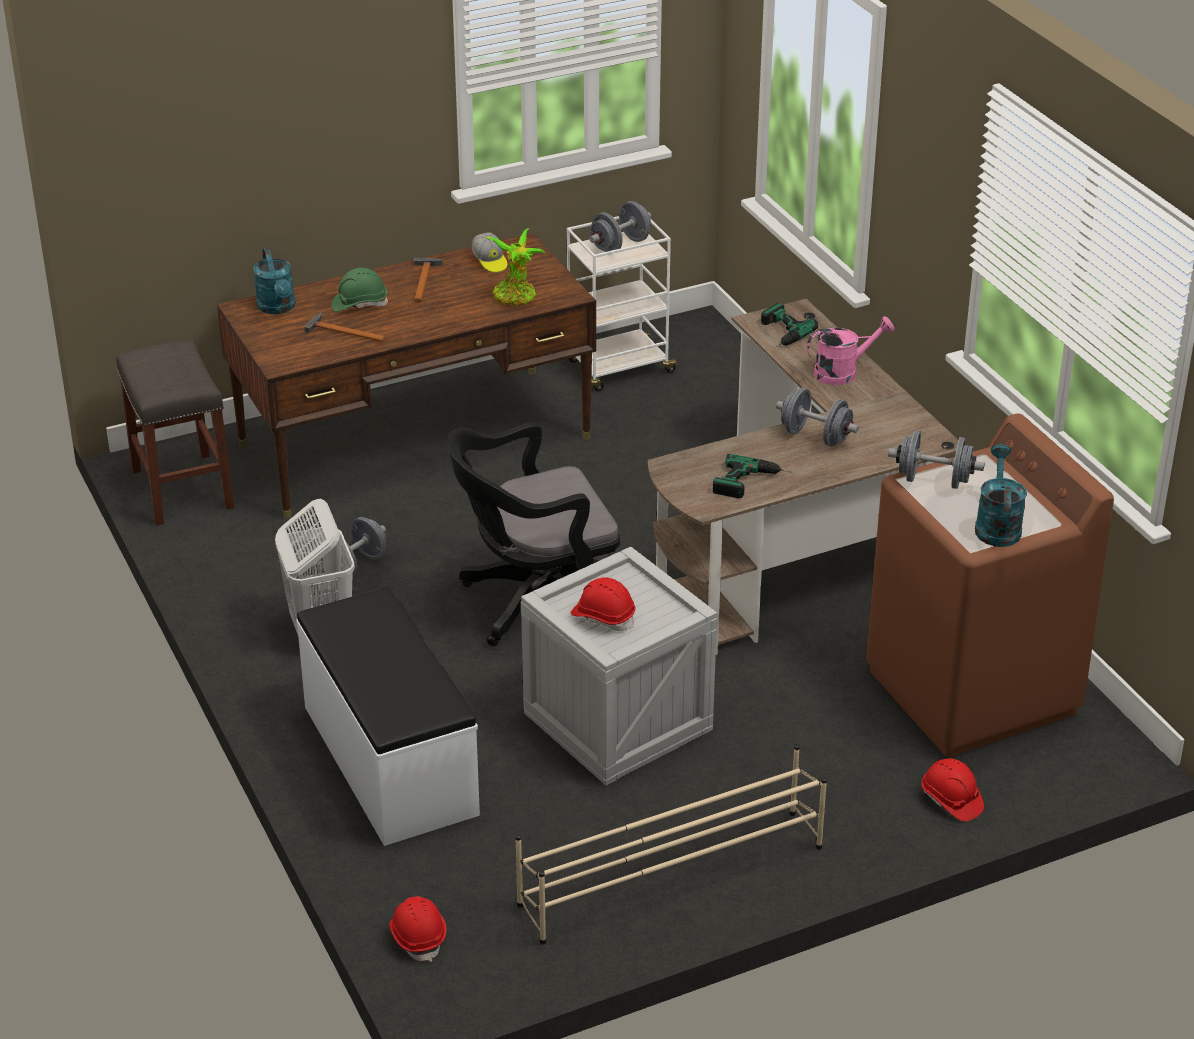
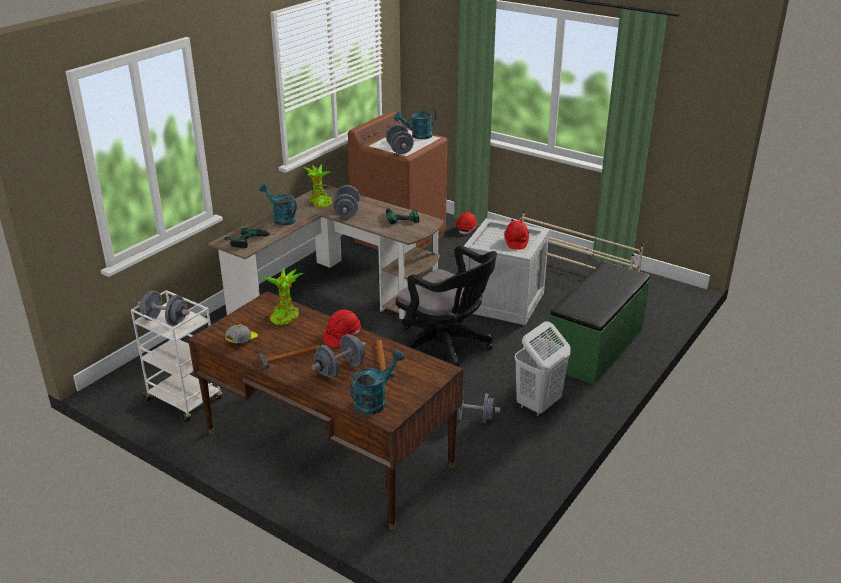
camera: 120 degrees left, 5 degrees down
(181, 488) = (466, 531): grey stool -> none
(359, 304) = (340, 369): green hard hat -> grey dumbbell
(388, 760) = (596, 347): white bench -> green bench
(418, 937) = (672, 304): red hard hat -> red hard hat (342, 336)
(843, 372) = (281, 219): pink watering can -> turquoise watering can
(881, 422) = (319, 202): none -> potted plant

